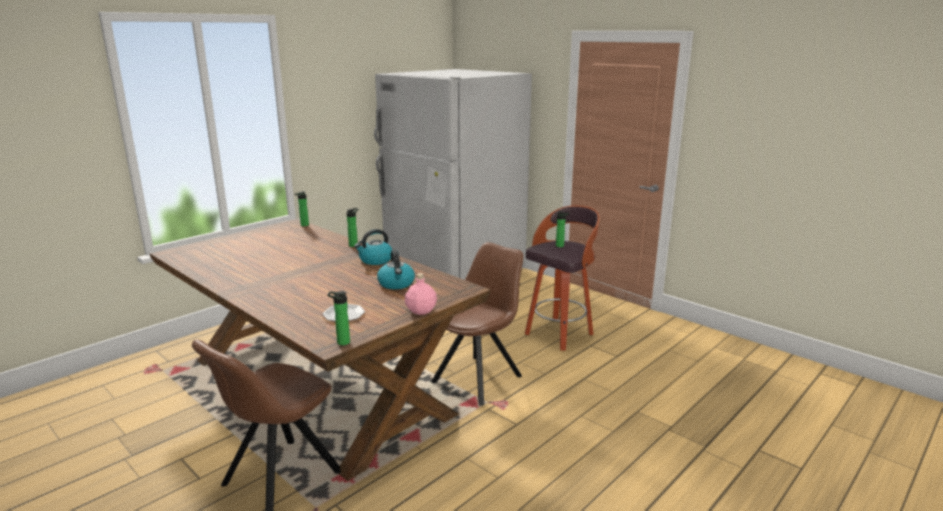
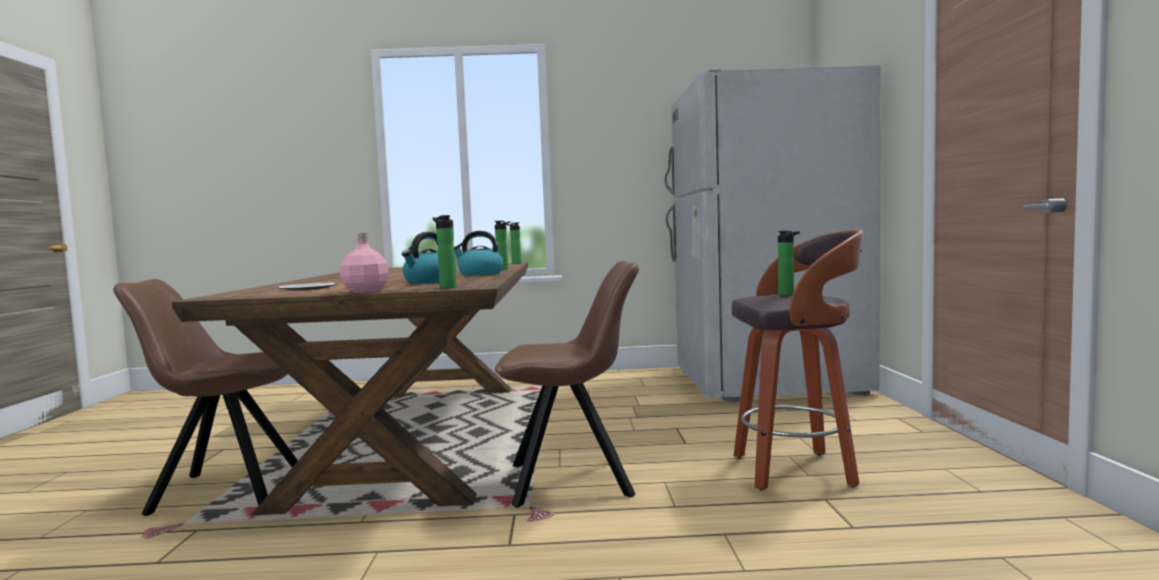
camera: 45 degrees right, 15 degrees down
(341, 342) = (227, 297): bottle -> bottle (446, 287)

